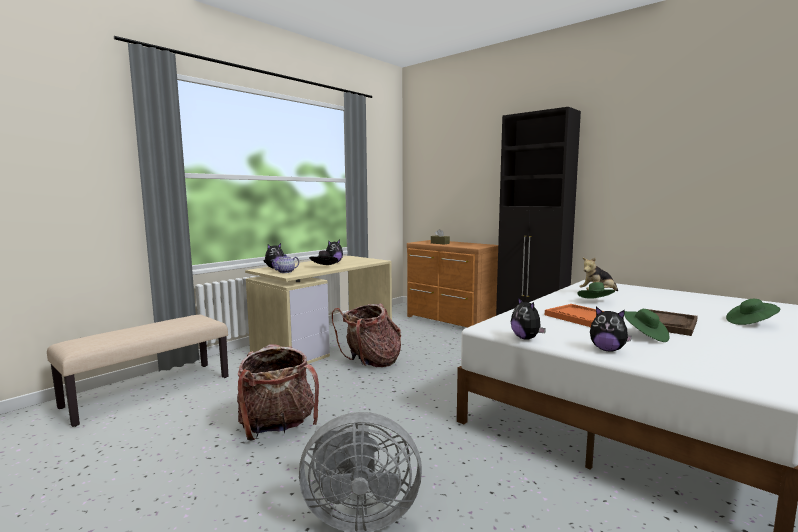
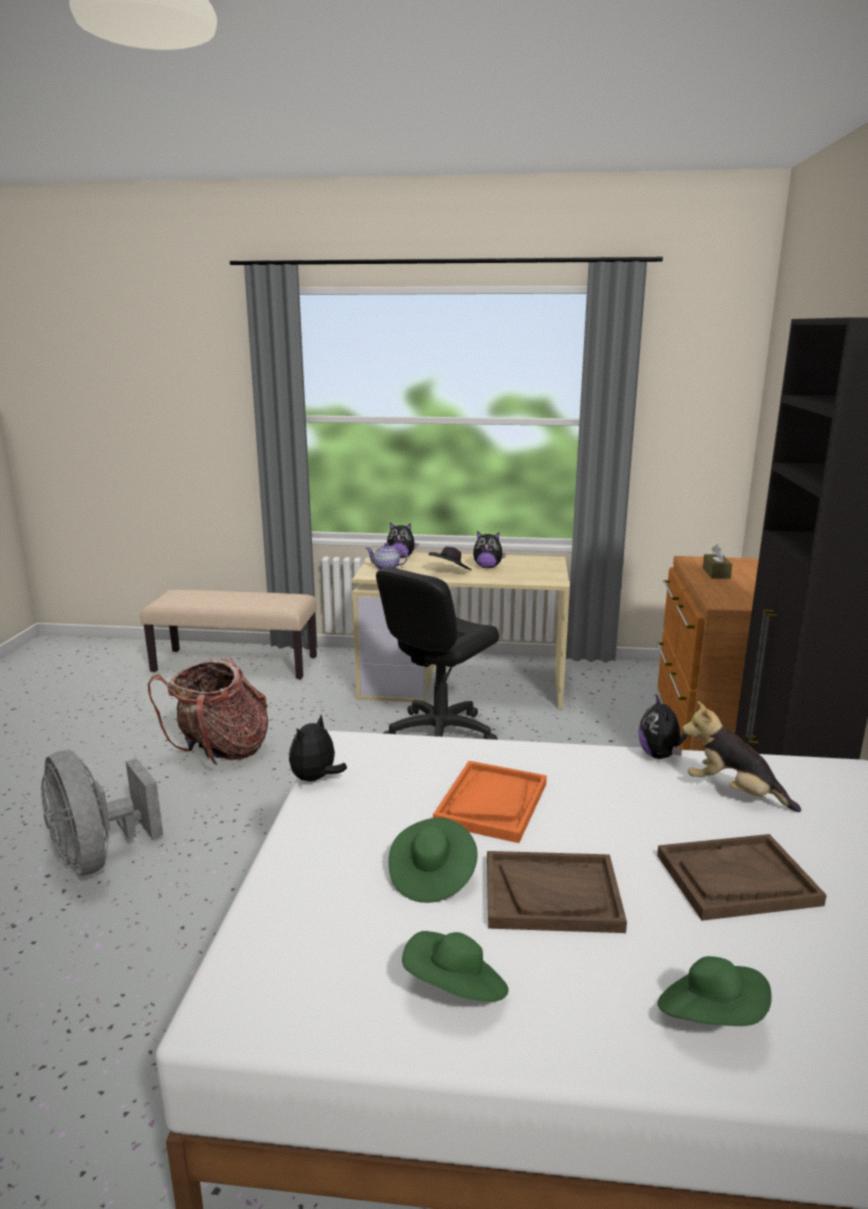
camera: 55 degrees right, 10 degrees up
(370, 362) = (439, 734): backpack -> black office chair
(596, 302) = (642, 800): green hat -> green hat (456, 990)
(607, 350) = (314, 849): plush toy -> plush toy (660, 755)
(662, 304) = (736, 880): none -> brown tray

